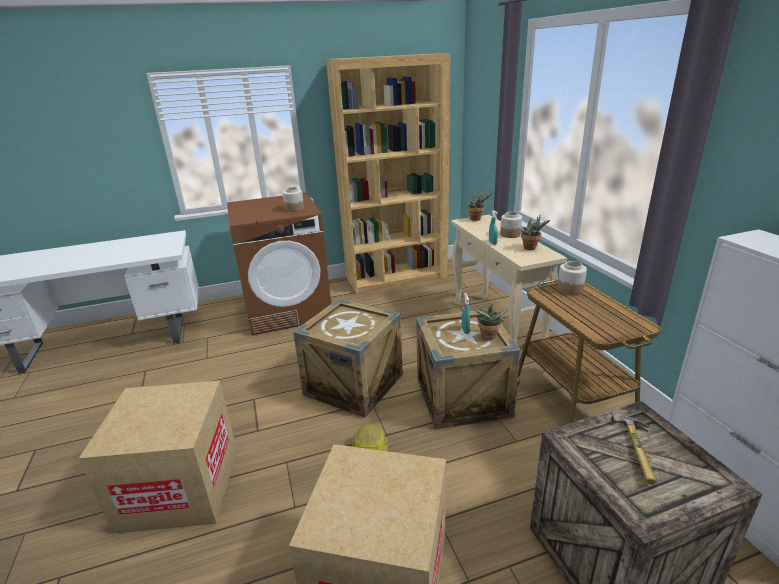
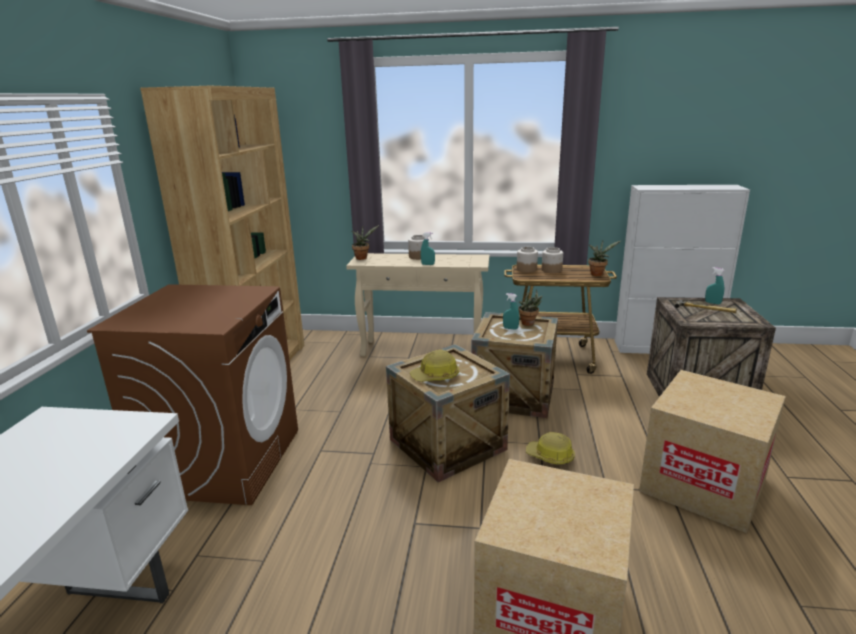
camera: 65 degrees left, 5 degrees down
(294, 209) = (232, 295): jar -> jar (551, 270)
(336, 322) = (436, 376): none -> hard hat
(531, 248) = (457, 258): potted plant -> potted plant (598, 274)
(685, 459) = (712, 303): none -> turquoise spray bottle

